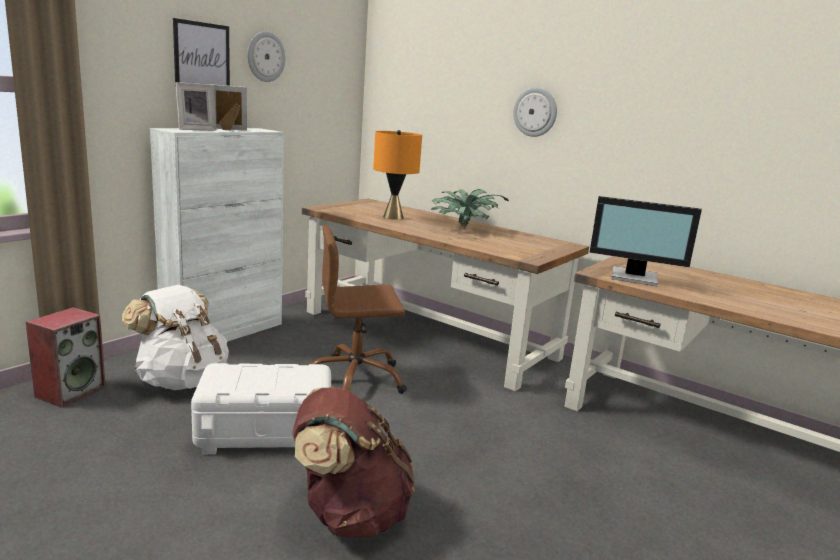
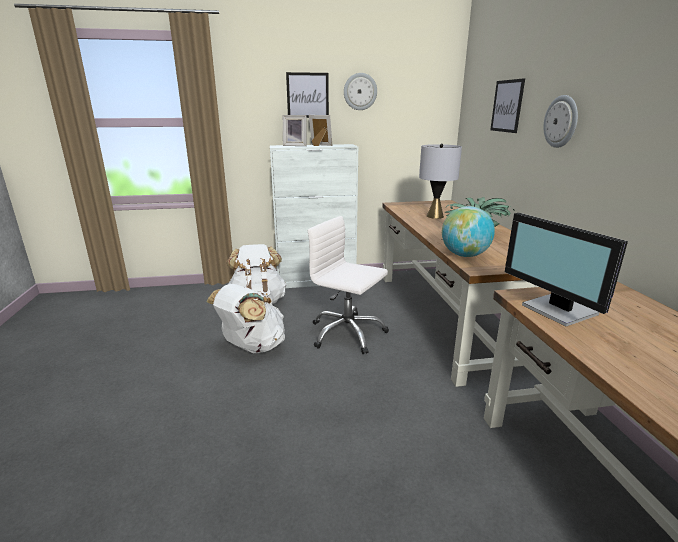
camera: 45 degrees right, 5 degrees up
(71, 391) = (208, 293): speaker -> none
(265, 432) = (252, 347): white storage box -> white backpack
(349, 514) = (218, 417): brown backpack -> none
(355, 379) = (347, 333): brown office chair -> white office chair
(393, 217) = (435, 216): orange table lamp -> grey table lamp
(453, 91) = (507, 106): none -> picture
(499, 250) = (464, 255): none -> globe

